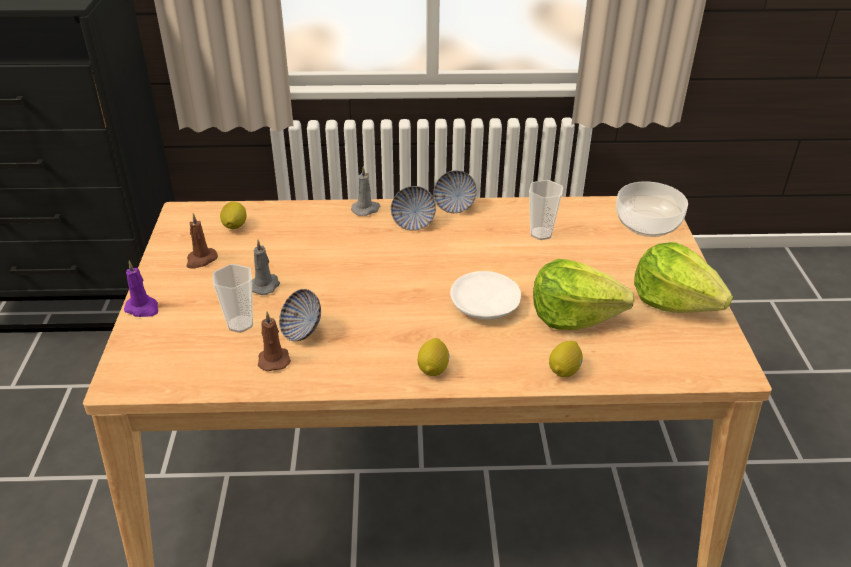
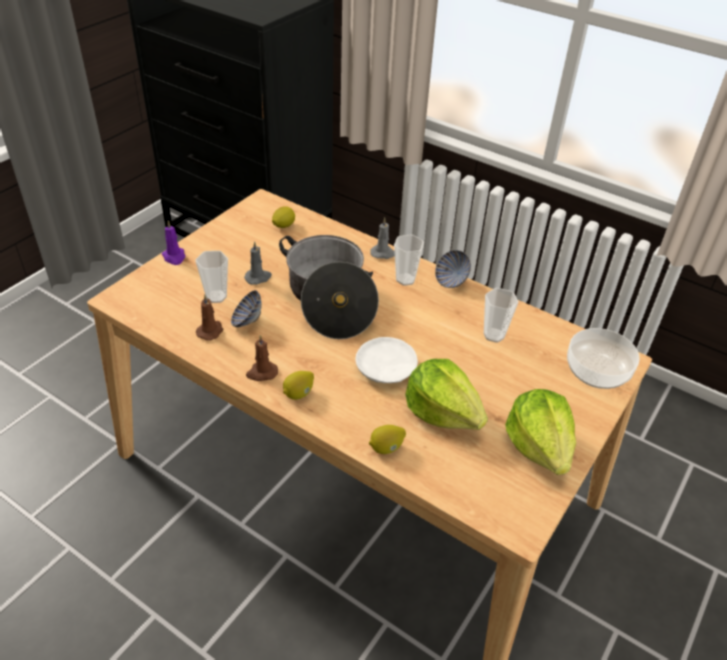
camera: 35 degrees right, 5 degrees up
(201, 260) = (239, 240): brown candle -> brown candle (261, 373)
(363, 272) = (329, 300): none -> cooking pot
(413, 223) = (405, 279): bowl -> cup

